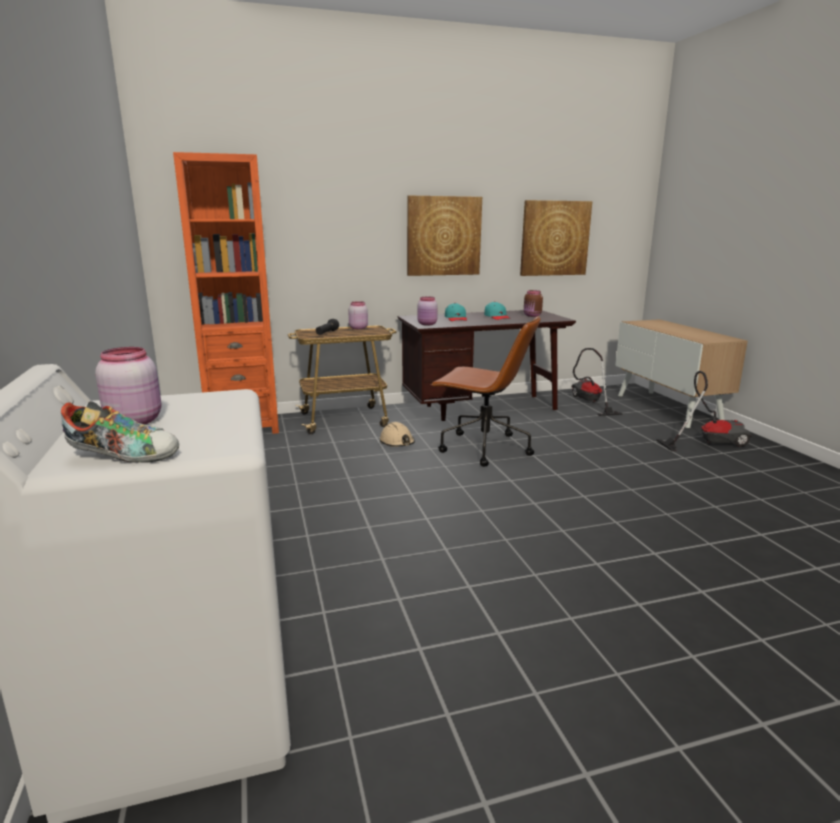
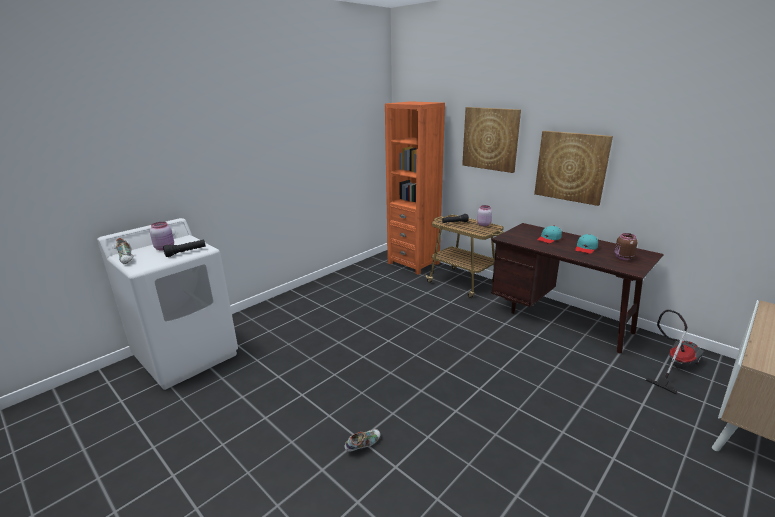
camera: 60 degrees right, 5 degrees up
(218, 407) = (186, 252): none -> black flashlight
(397, 443) = (451, 311): beige hard hat -> none
(427, 324) = (510, 237): pink jar -> none
(483, 448) = (485, 344): brown office chair -> none
(554, 238) = (700, 186): picture -> picture (490, 139)
(608, 564) = (363, 445): none -> shoe
(708, 442) = (690, 473): vacuum cleaner -> none

